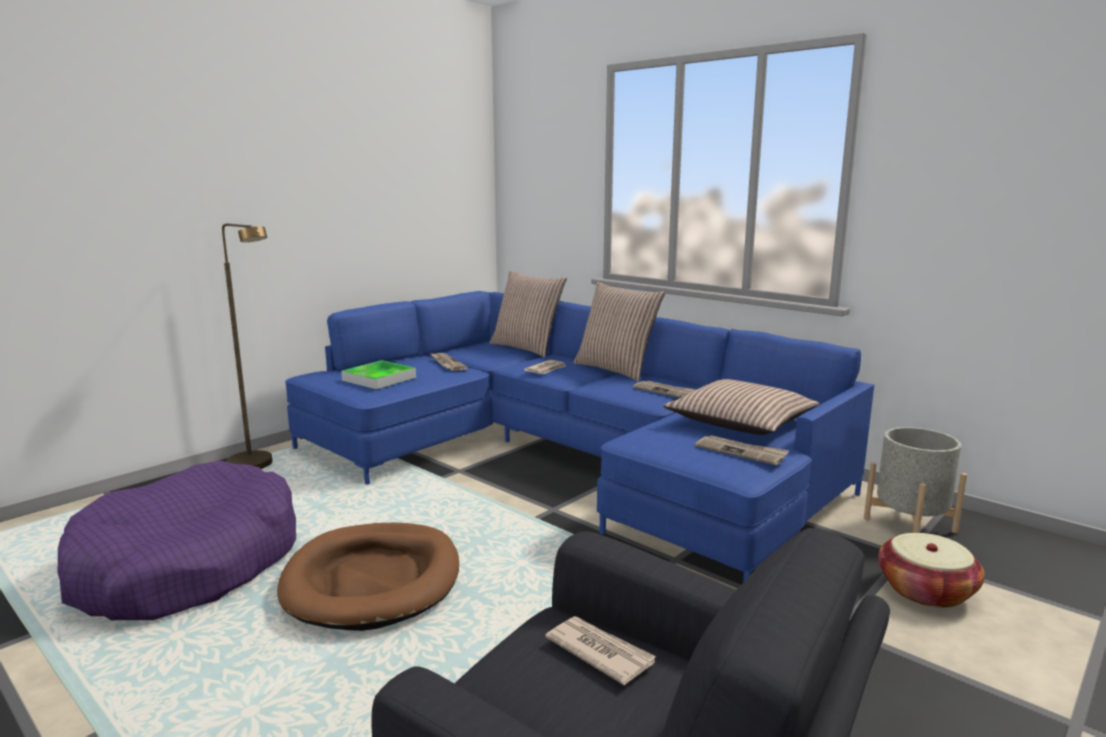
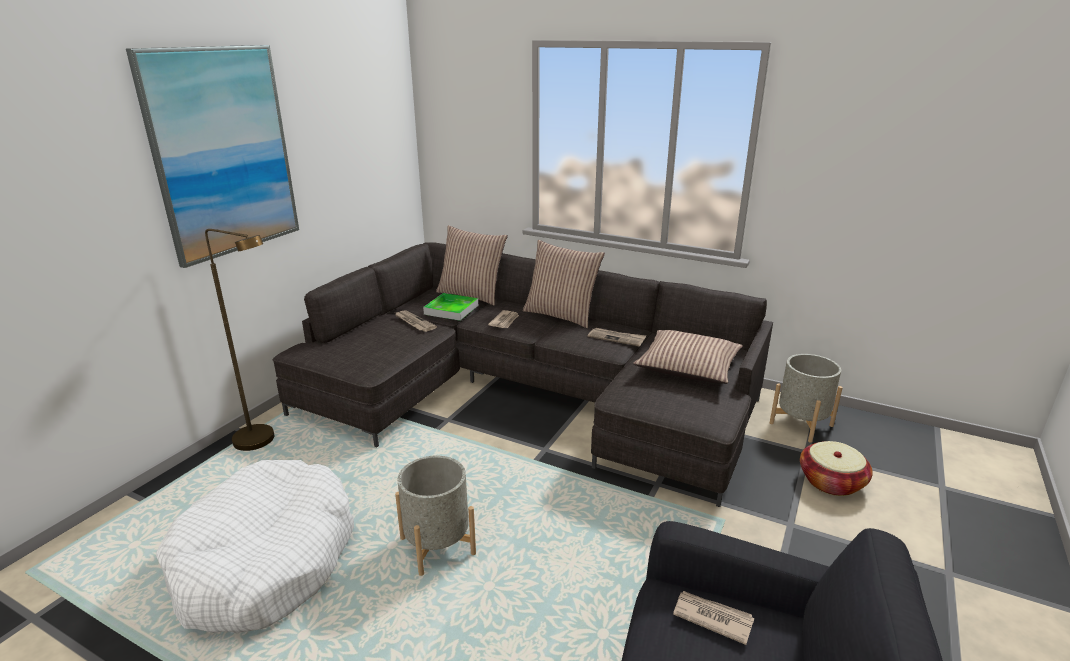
camera: 15 degrees left, 10 degrees up
(188, 565) = (266, 561): purple dog bed -> white dog bed
(260, 158) = (223, 152): none -> picture
(373, 580) = (437, 546): brown dog bed -> grey planter
(379, 379) = (366, 350): tray -> tray (451, 310)
(564, 457) = (527, 393): blue sofa -> grey sofa
(741, 452) = (705, 400): newspaper -> none

